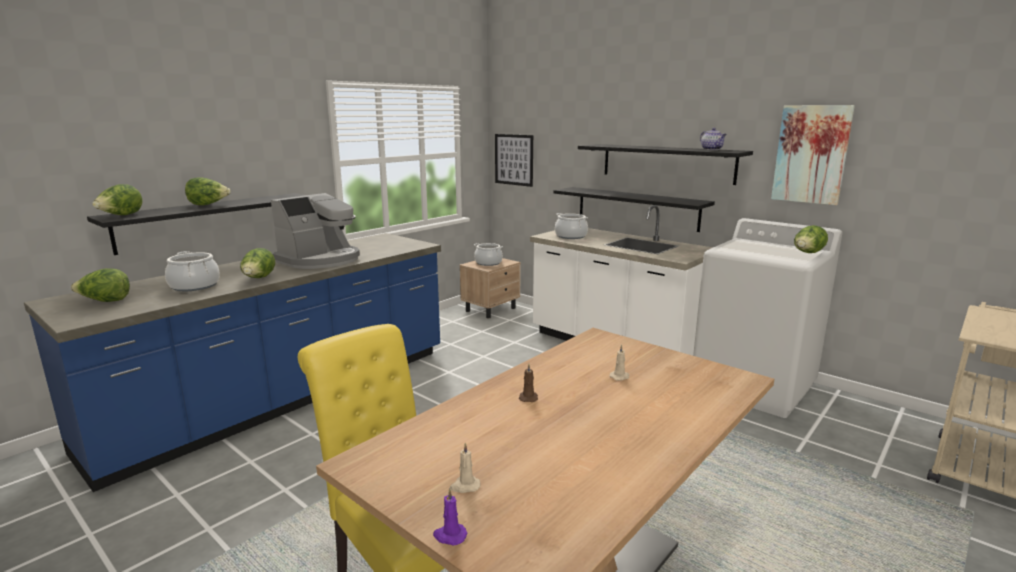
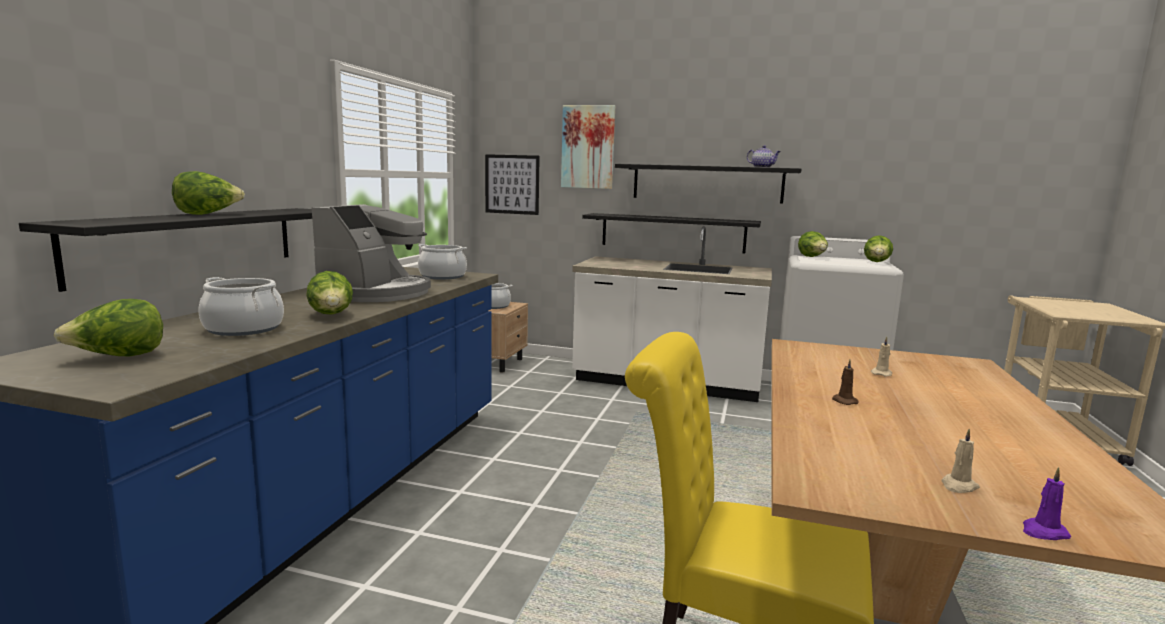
camera: 25 degrees left, 5 degrees down
(121, 216) = (92, 222): lettuce -> lettuce (812, 257)
(571, 236) = (615, 264): cooking pot -> cooking pot (442, 276)
(811, 154) = (856, 171): picture -> picture (588, 147)

